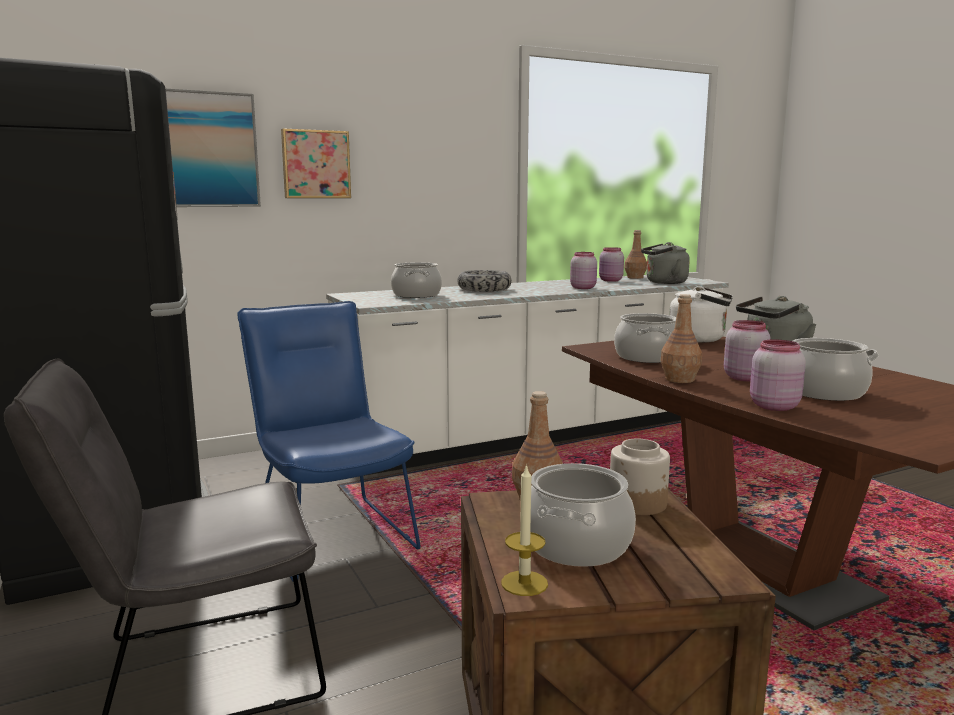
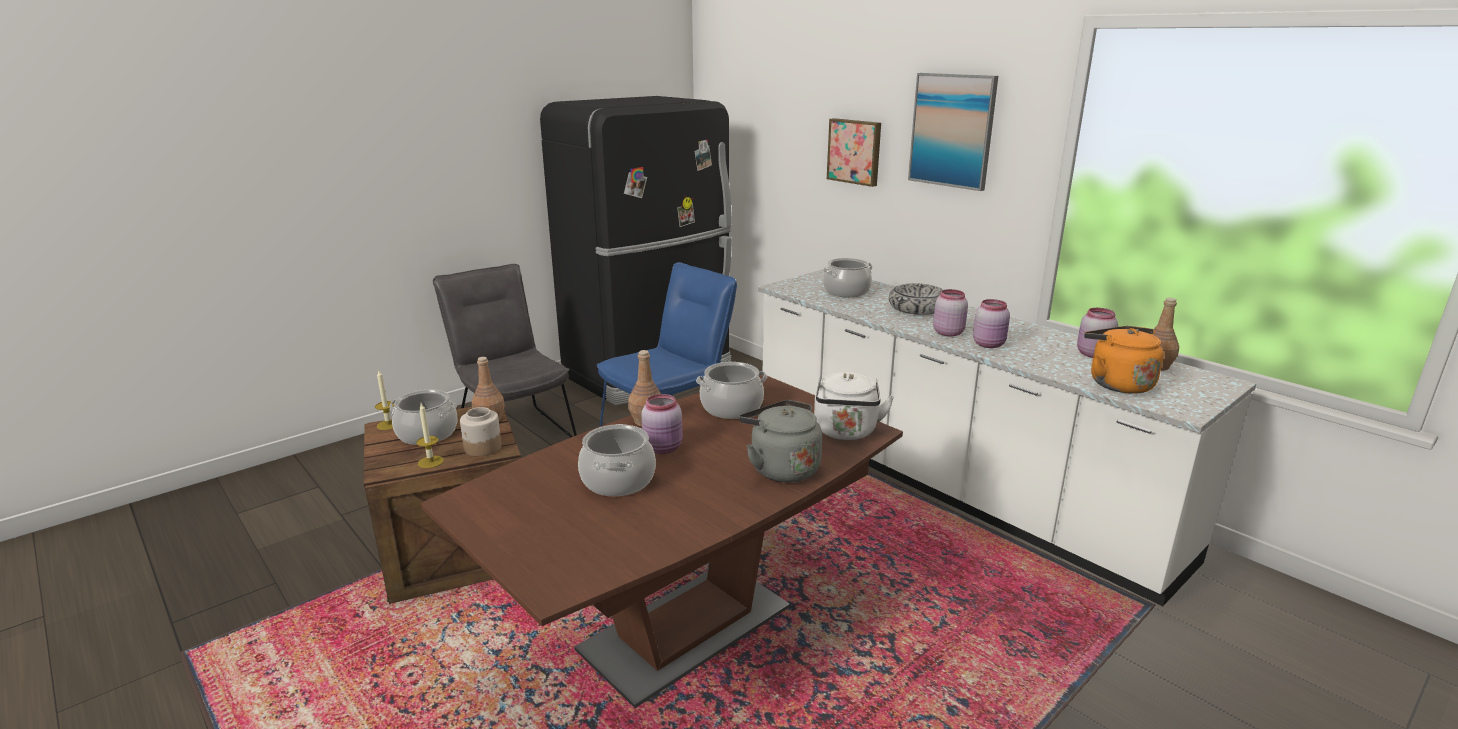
camera: 75 degrees right, 10 degrees up
(209, 150) = (789, 133): picture -> picture (952, 130)
(664, 282) = (1117, 383): grey kettle -> orange kettle
(685, 538) = (430, 462): none -> candle
(772, 406) = (565, 454): pink jar -> pink jar (948, 332)

